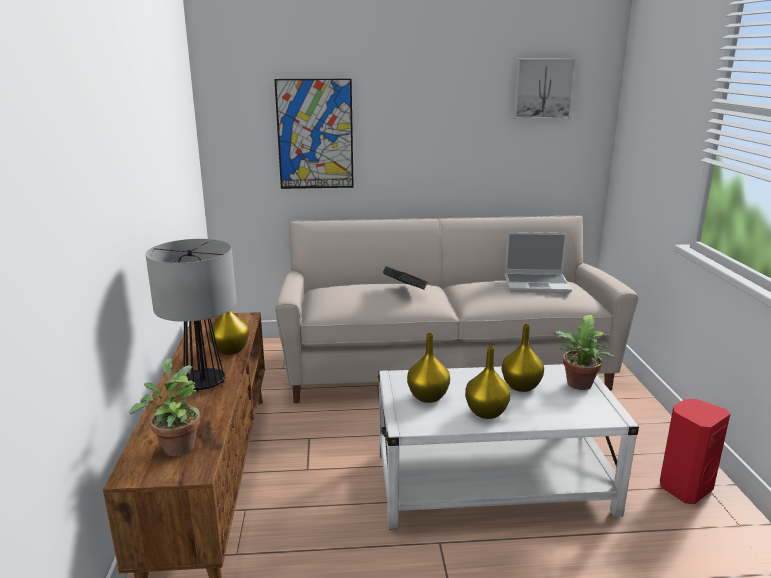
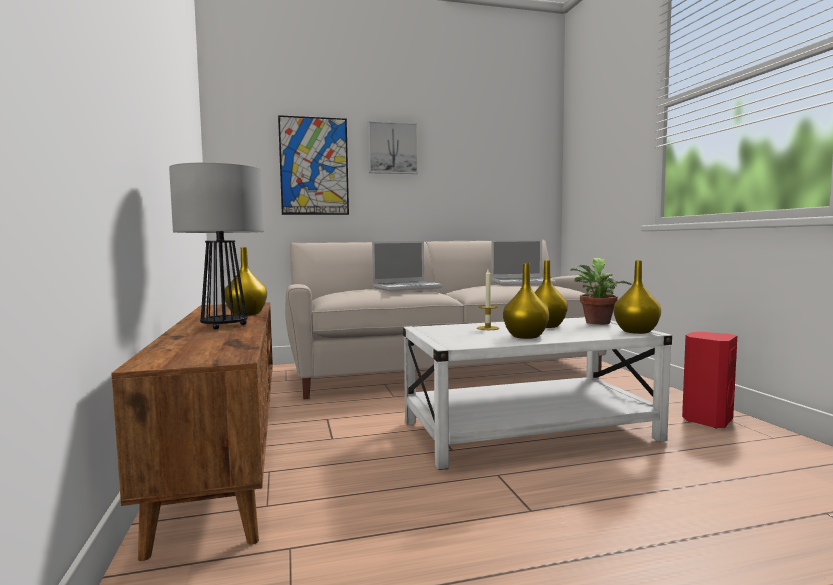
camera: 10 degrees left, 15 degrees down
(177, 445) = (203, 349): potted plant -> none
(404, 291) = (407, 288): book -> laptop
(428, 396) = (462, 333): yellow vase -> yellow vase (636, 331)
(459, 385) = (487, 328): none -> candle
(543, 89) = (504, 135): picture -> picture (392, 148)

